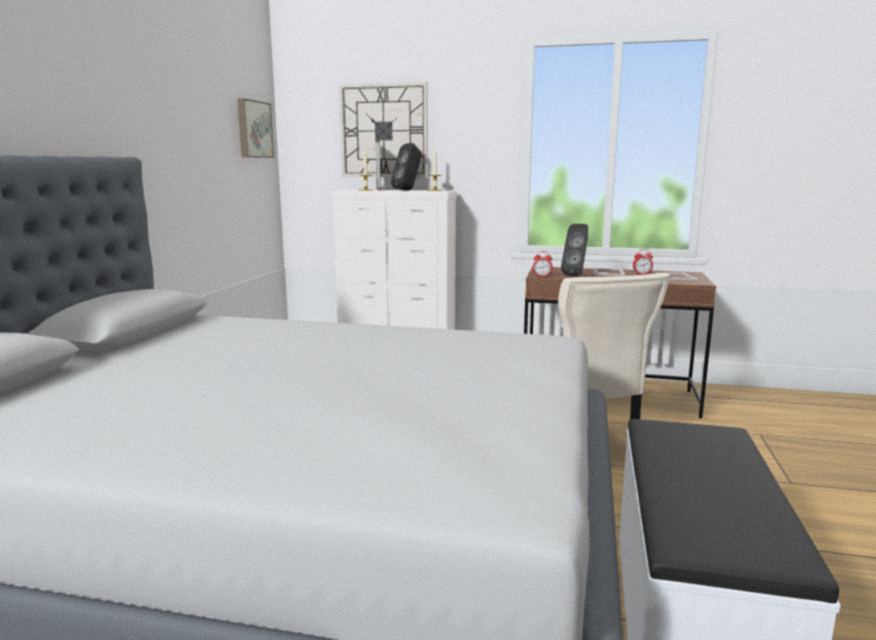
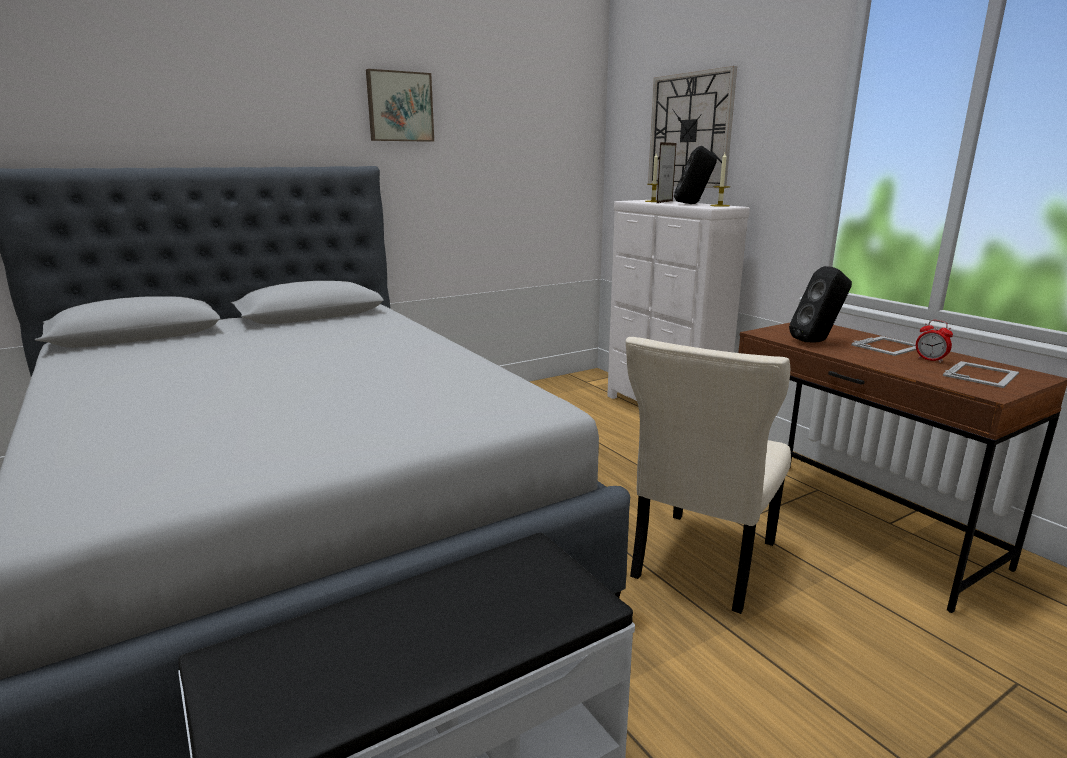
camera: 45 degrees right, 5 degrees up
(253, 129) = (562, 133): picture -> picture (399, 107)
(542, 277) = (766, 334): alarm clock -> none

